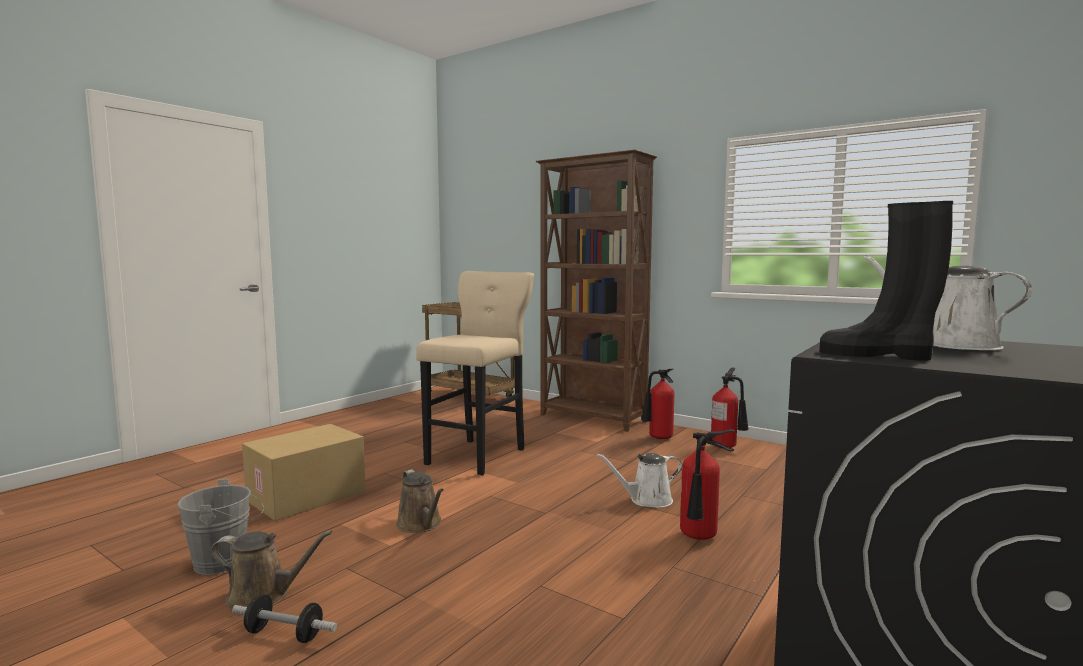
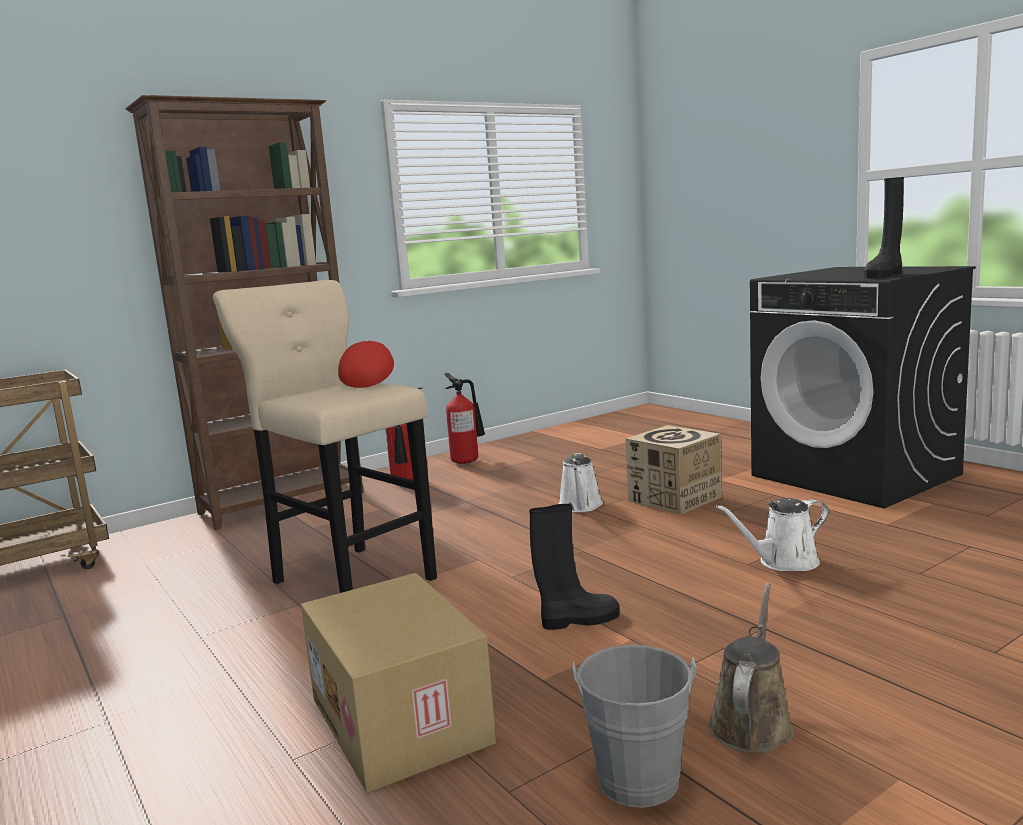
camera: 70 degrees left, 5 degrees up
(284, 634) = (841, 697): dumbbell -> none
(421, 524) = (578, 620): brown watering can -> black boot
(495, 337) = (368, 381): none -> red cap
(699, 538) = (674, 499): fire extinguisher -> cardboard box
(948, 344) = (833, 272): white watering can -> white watering can (783, 562)

